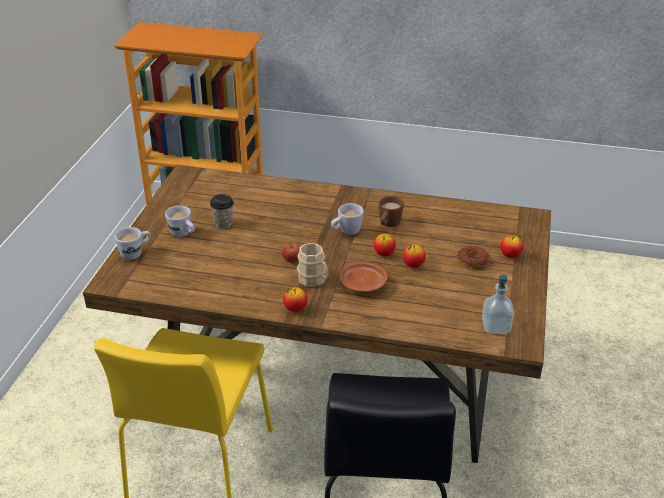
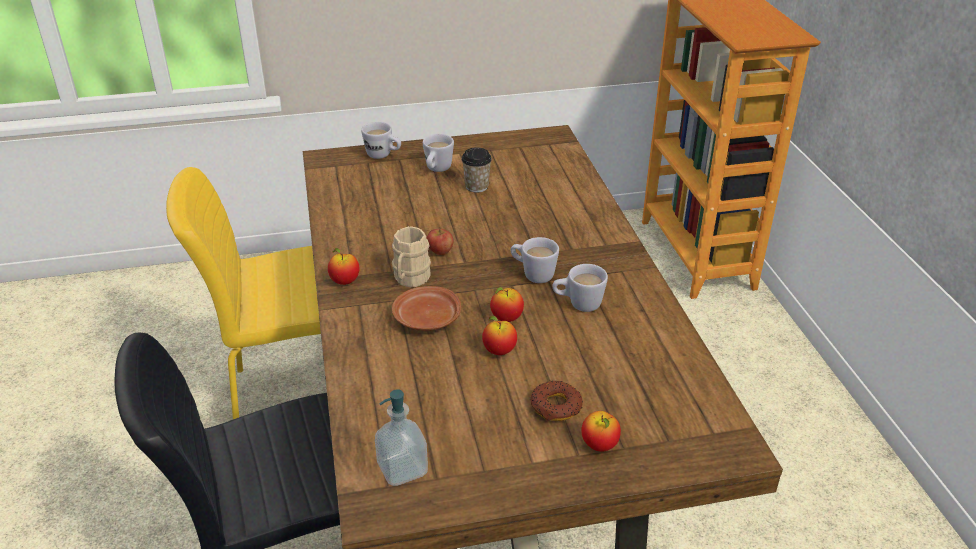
camera: 65 degrees right, 0 degrees up
(388, 225) = (578, 304): brown mug -> white mug

